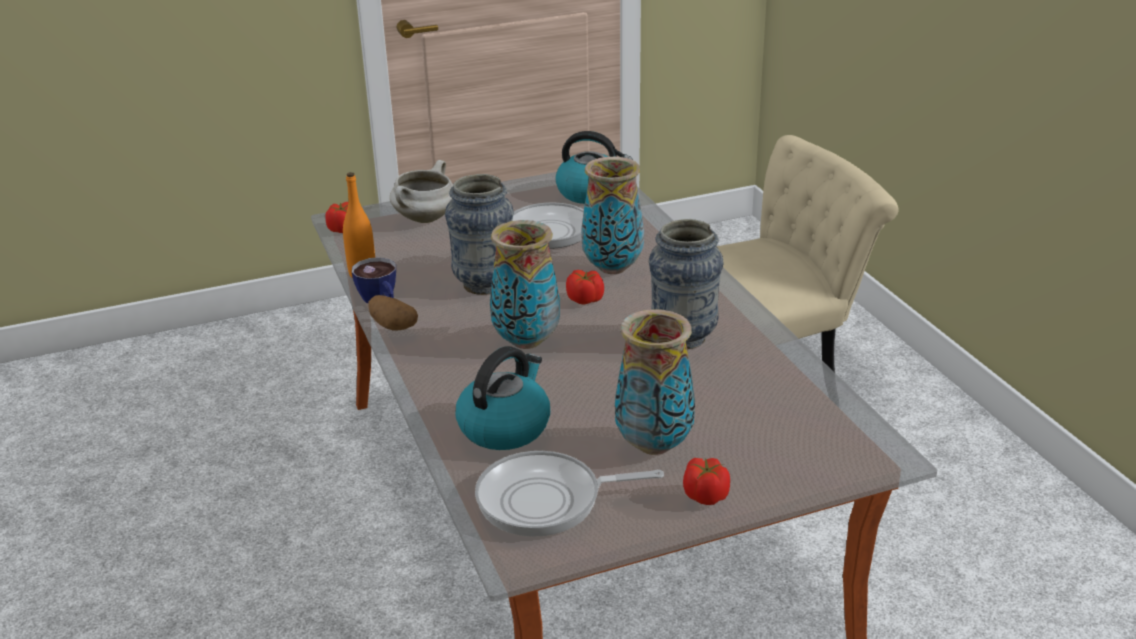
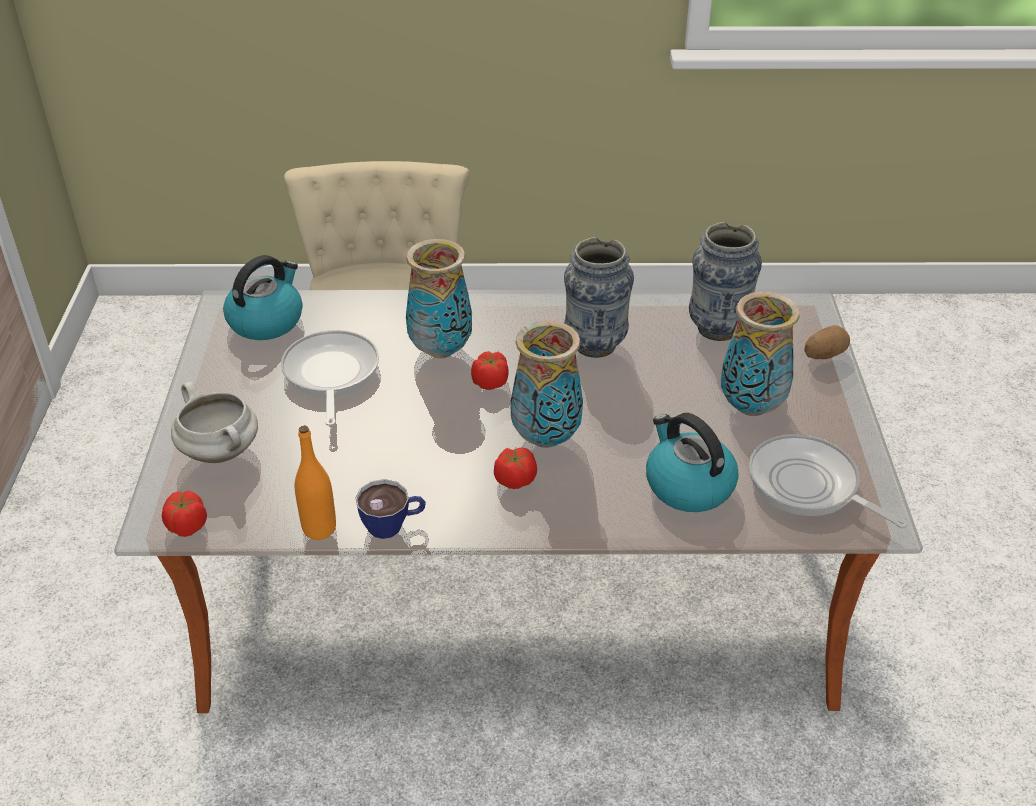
camera: 70 degrees left, 10 degrees up
(392, 326) = (457, 526): potato -> potato (824, 354)
(484, 285) = (414, 441): vase -> vase (717, 329)
(547, 501) = (808, 486): frying pan -> frying pan turned 120 degrees clockwise
(705, 495) = (828, 400): tomato -> tomato (515, 480)

